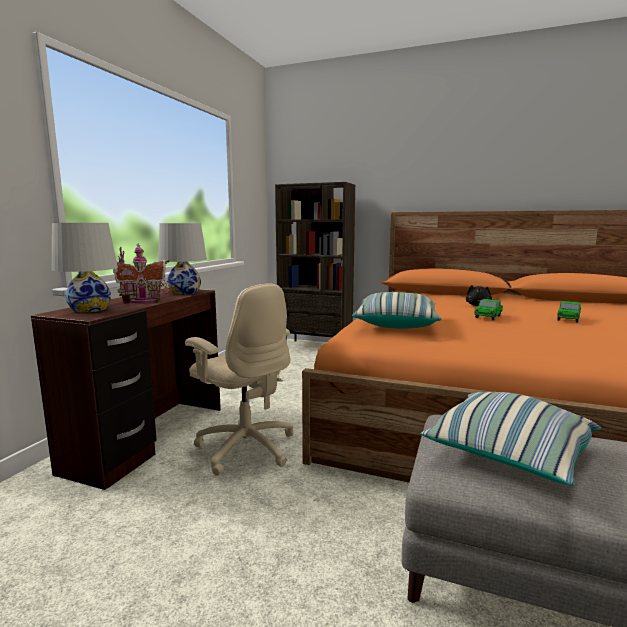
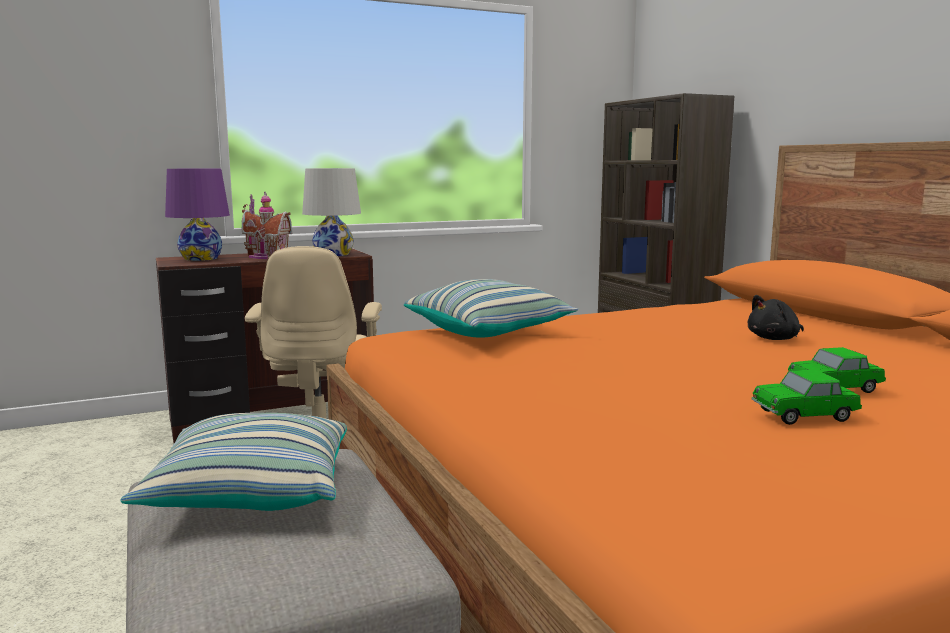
camera: 45 degrees right, 0 degrees up
(90, 309) = (201, 258): white table lamp -> purple table lamp
(488, 317) = (674, 352): toy car -> toy car (804, 415)

